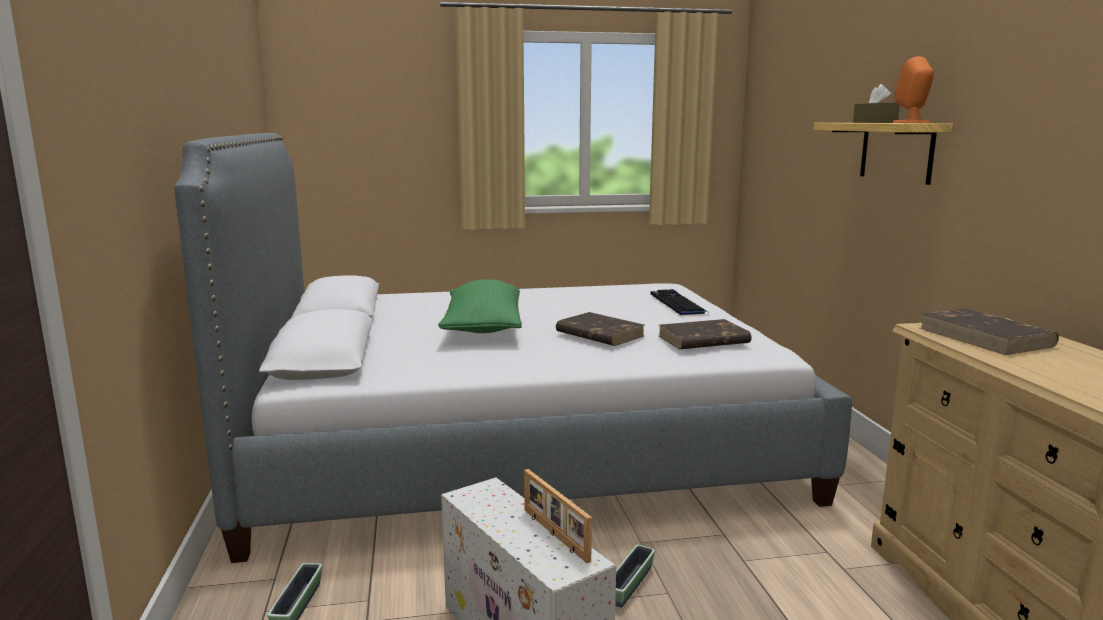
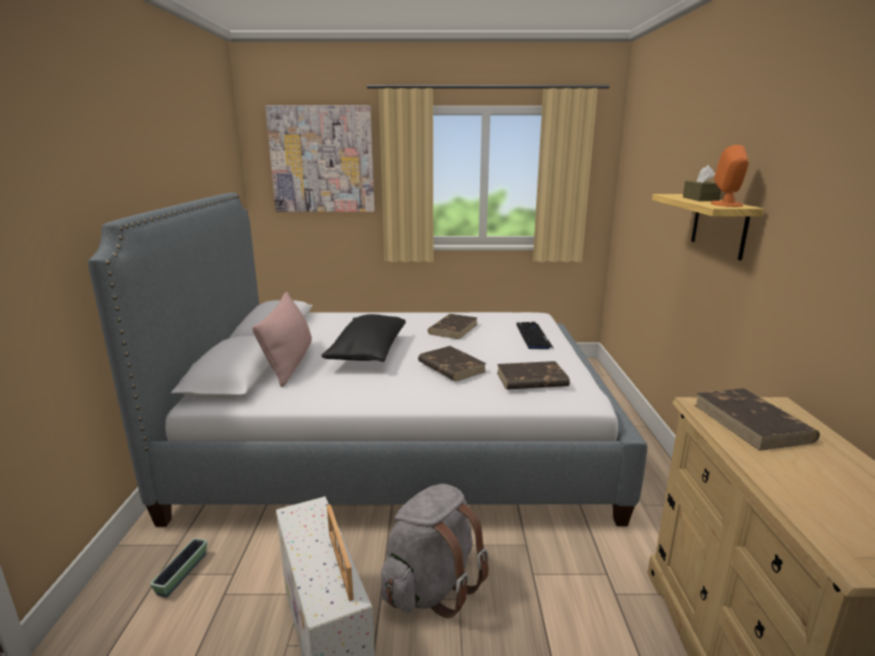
camera: 10 degrees right, 5 degrees up
(377, 97) = (322, 160): none -> picture
(386, 341) = (289, 362): none -> pink pillow
(483, 327) = (368, 352): green pillow -> black pillow
(575, 301) = (453, 329): none -> brown book
(630, 585) = (431, 587): planter -> grey backpack

